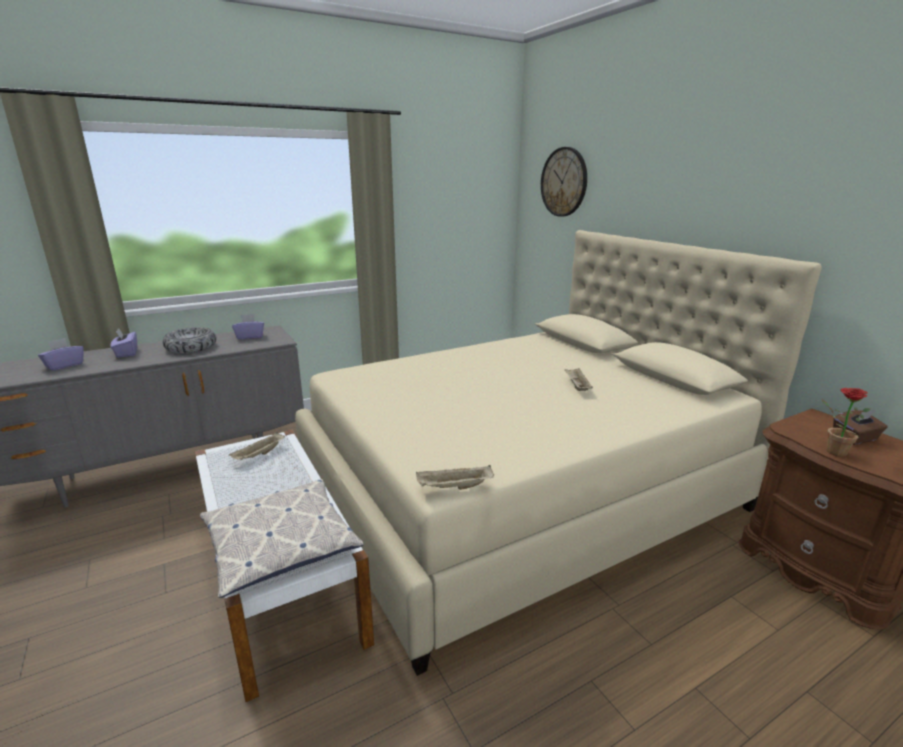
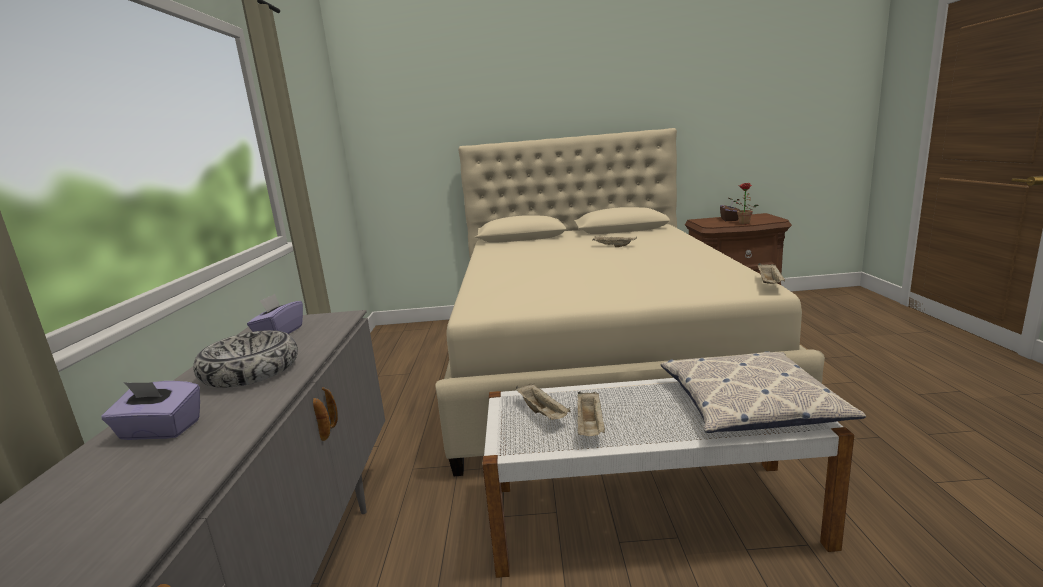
camera: 60 degrees left, 5 degrees down
(64, 365) = (100, 506): purple tissue box -> none
(240, 476) = (590, 426): none -> beige tray
(564, 182) = (417, 105): wall clock -> none

